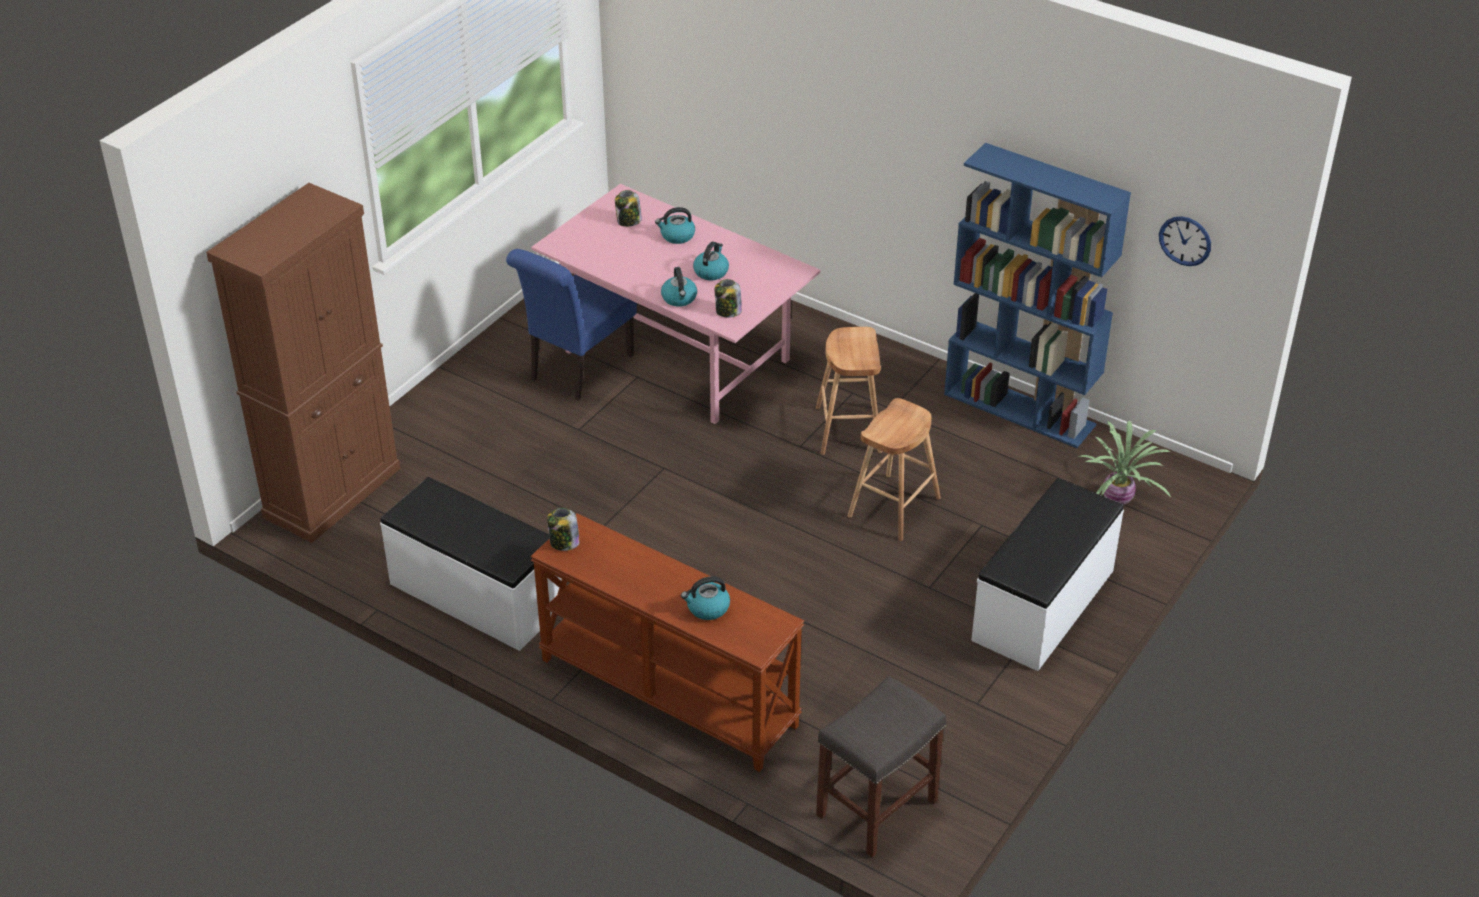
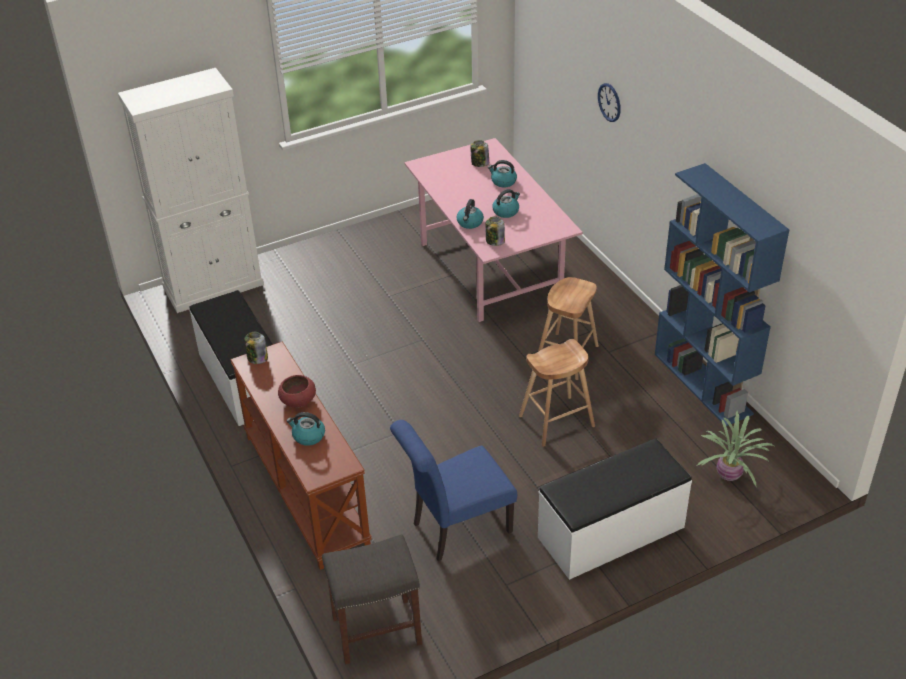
camera: 30 degrees right, 0 degrees up
(333, 492) = (214, 286): brown cabinet -> white cabinet
(576, 370) = (418, 258): blue chair -> blue chair (456, 529)
(659, 574) = (297, 401): none -> red bowl
(1185, 240) = (823, 282): wall clock -> wall clock (609, 102)

